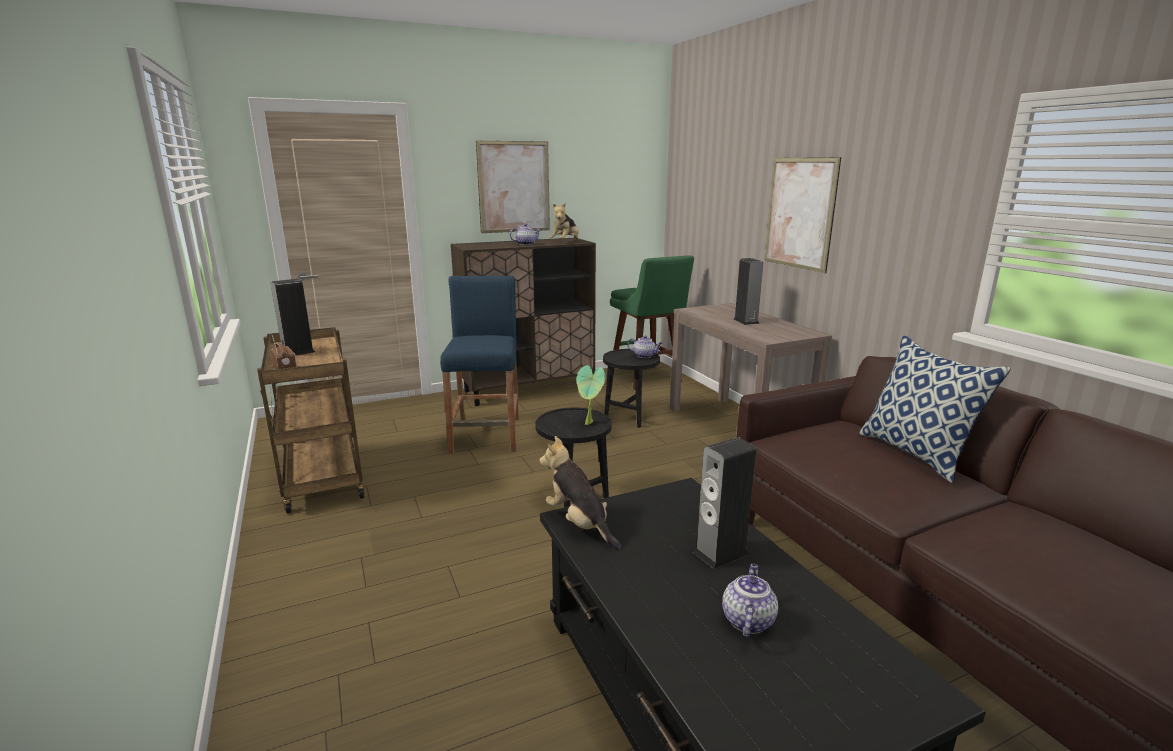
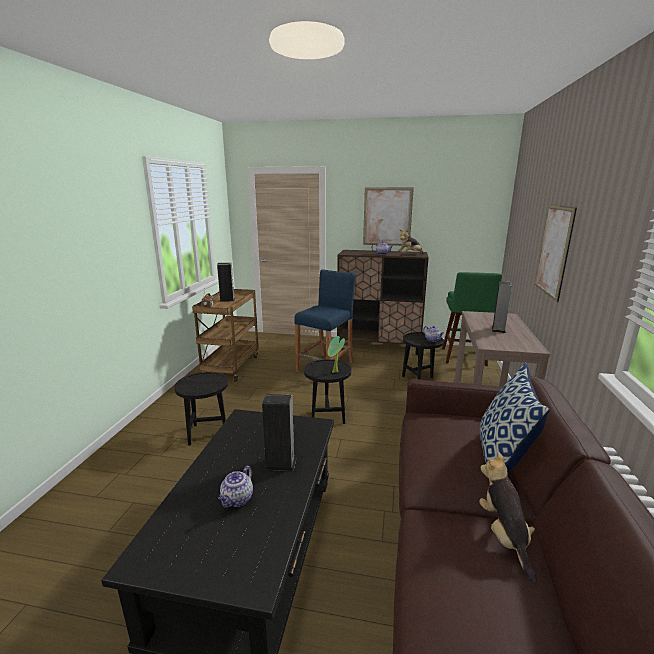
camera: 35 degrees right, 0 degrees up
(417, 593) = (207, 433): none -> black side table
(579, 524) = (241, 421): plush toy -> plush toy (504, 535)
(747, 620) = (237, 500): teapot -> teapot turned 150 degrees clockwise

